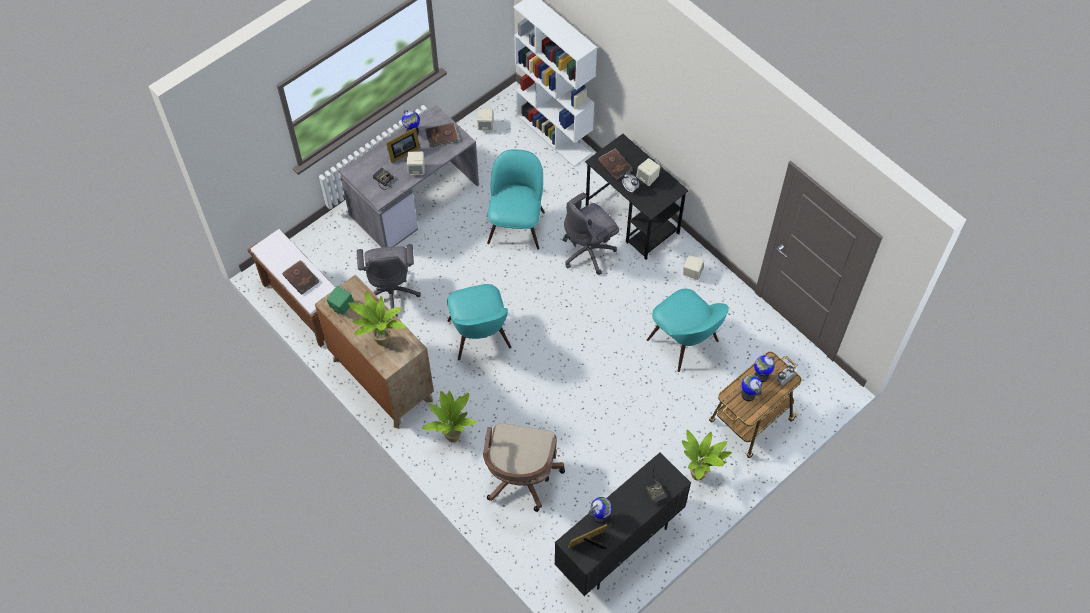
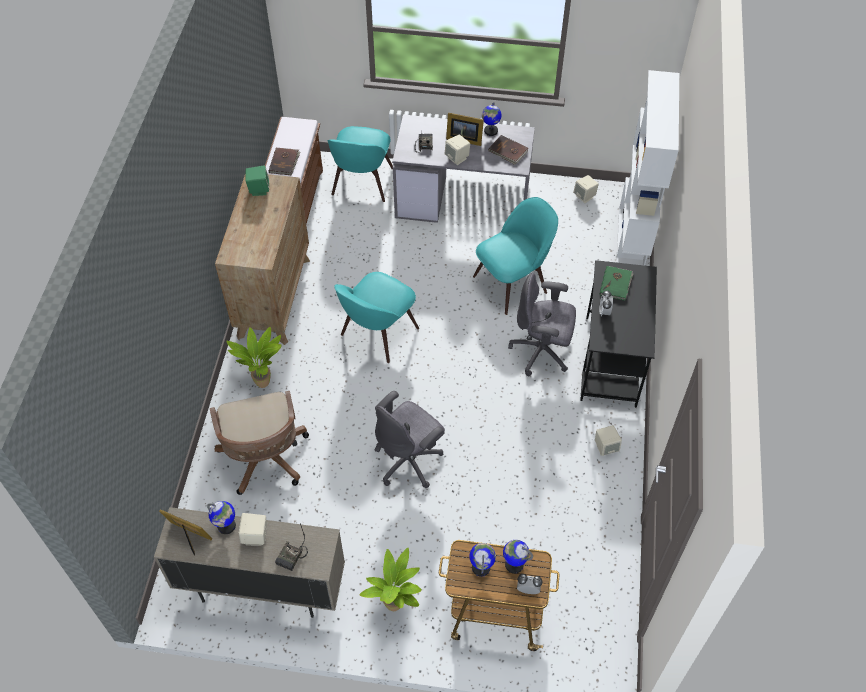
camera: 50 degrees right, 5 degrees down
(381, 342) = (248, 236): potted plant -> none
(392, 292) = (361, 247): grey office chair -> grey office chair (409, 460)
(520, 478) = (265, 460): brown office chair -> brown office chair turned 75 degrees counterclockwise
(615, 165) = (616, 284): brown book -> green book
(619, 545) = (262, 588): black cabinet -> beige cabinet
(647, 178) = (630, 317): beige speaker -> beige speaker (255, 536)
(684, 342) = (526, 493): turquoise chair -> turquoise chair (362, 183)

